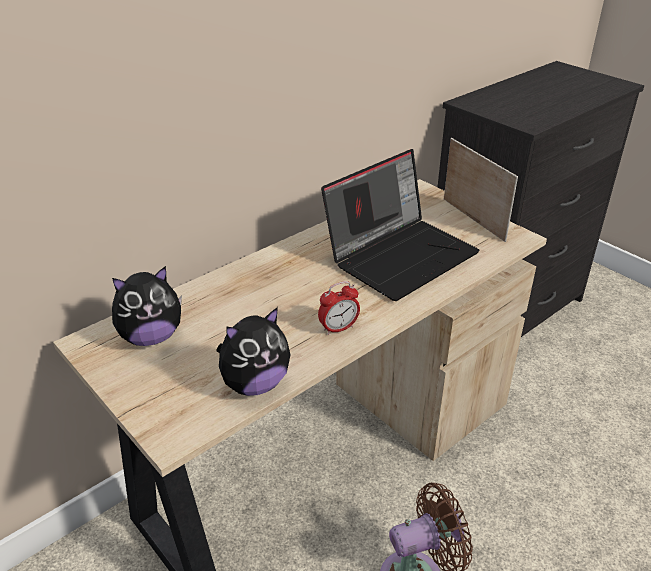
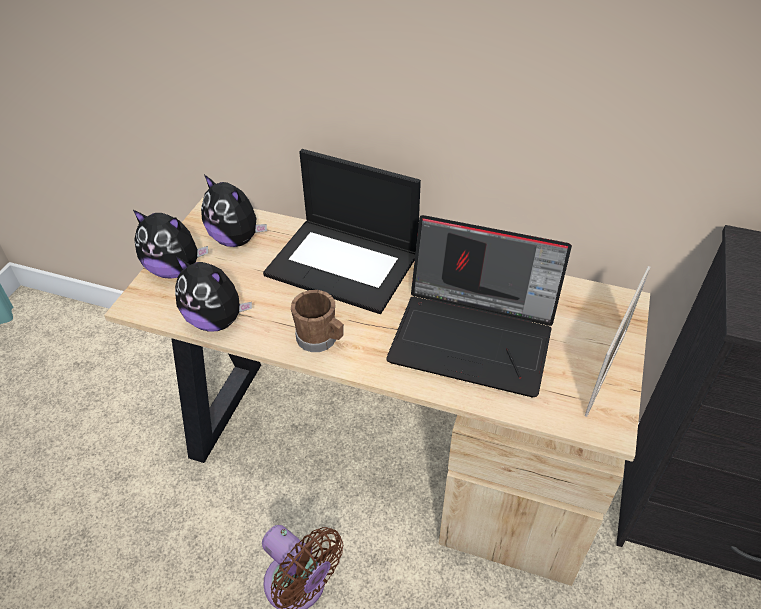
camera: 60 degrees right, 10 degrees up
(148, 392) = (175, 269): none -> plush toy
(260, 286) = (344, 264): none -> laptop
(338, 328) = (320, 339): alarm clock -> brown mug

